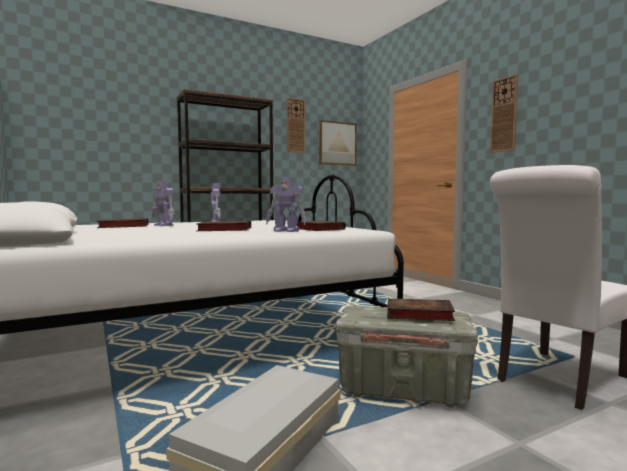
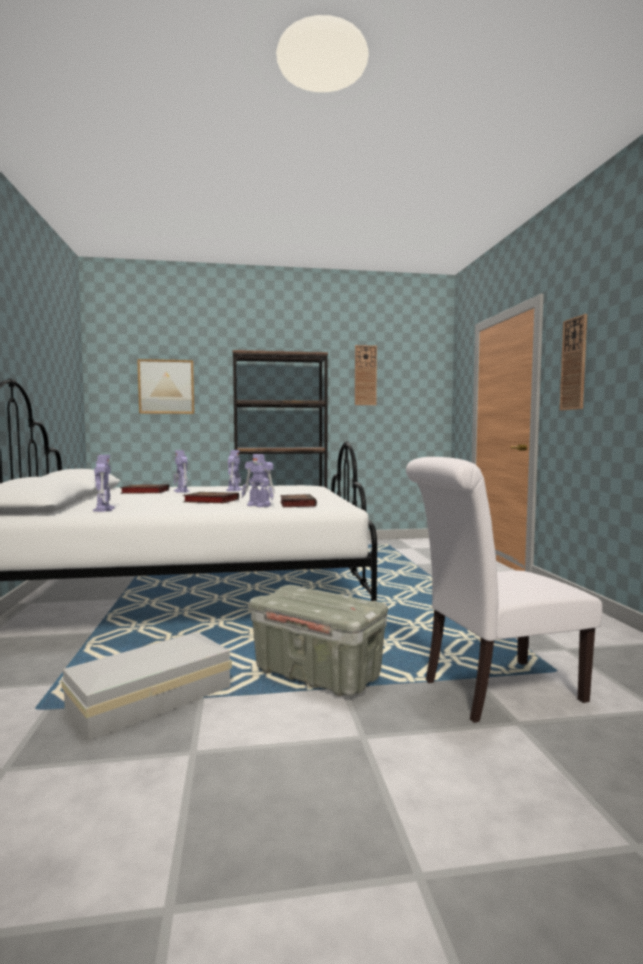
camera: 20 degrees right, 0 degrees up
(124, 238) = (104, 509): none -> toy robot
(337, 143) = (418, 392): picture -> picture (166, 387)
(417, 314) = (331, 600): book -> none

